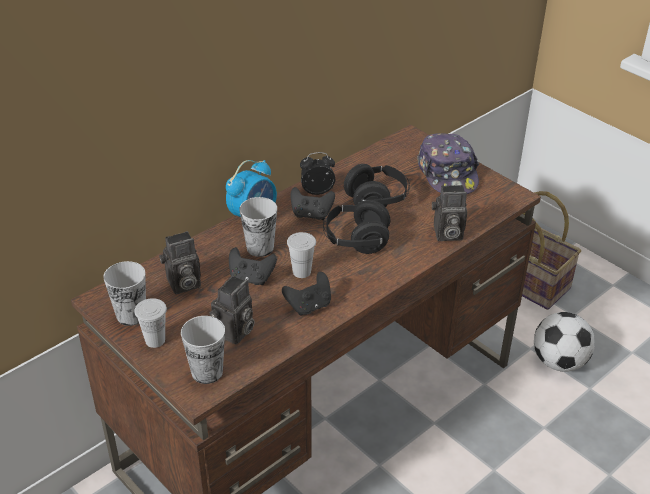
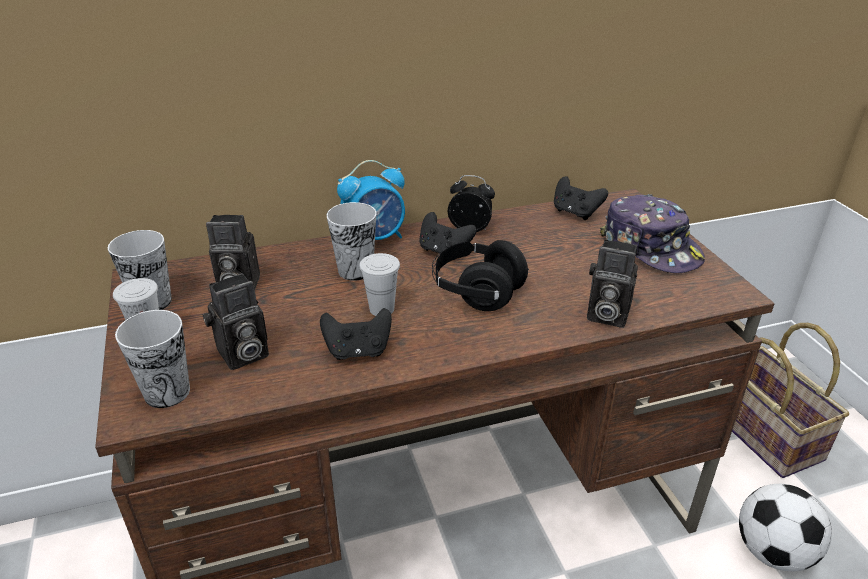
camera: 25 degrees right, 5 degrees down
(251, 278) = (317, 300): black game controller -> black game controller (575, 213)
(377, 200) = (536, 255): black headphones -> none
(448, 174) = (651, 247): cap -> cap turned 45 degrees counterclockwise

